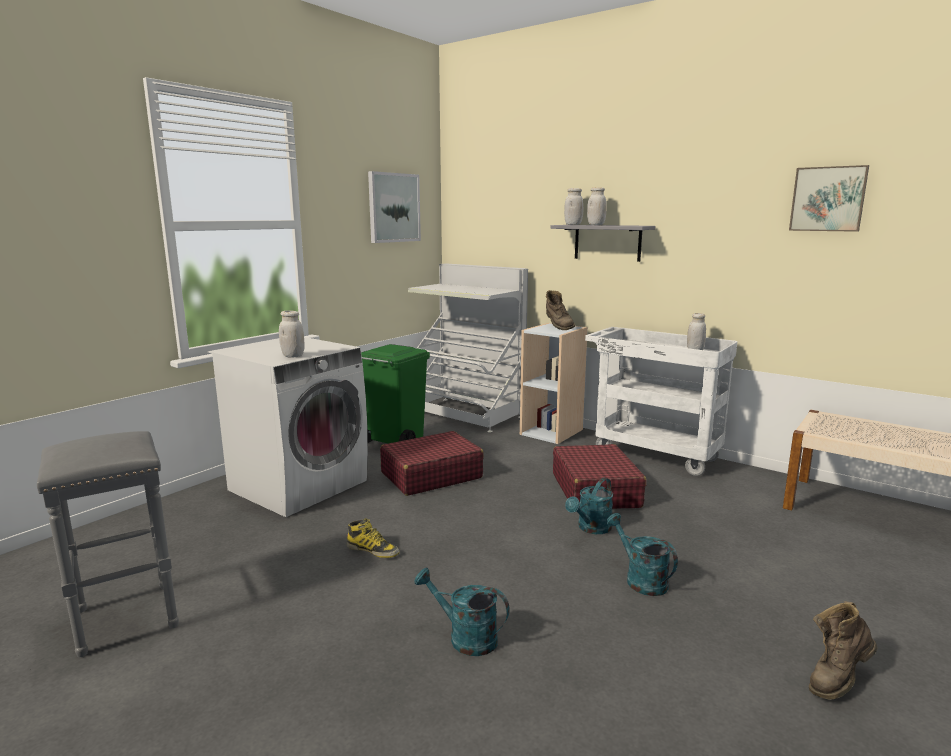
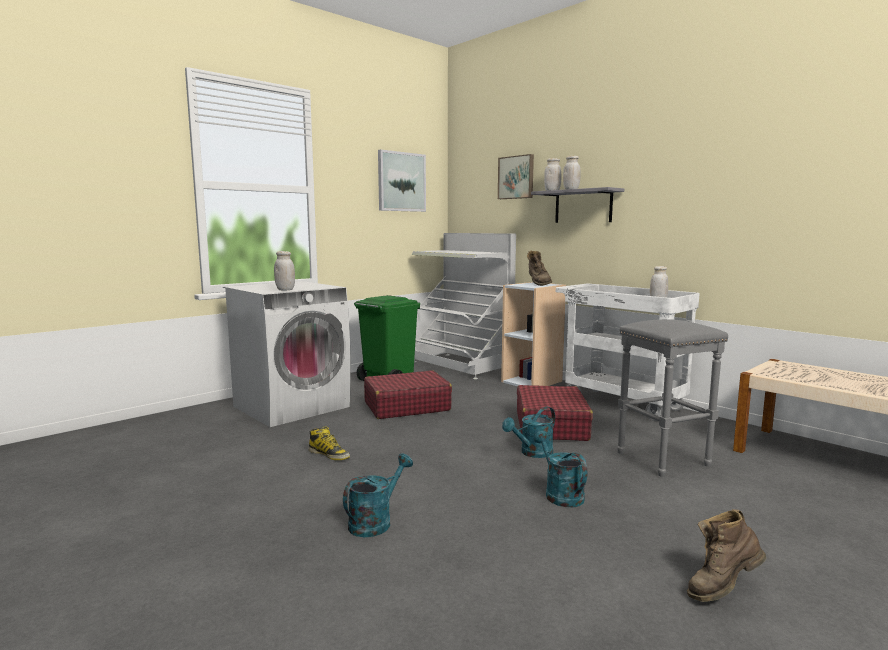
camera: 10 degrees right, 5 degrees down
(124, 619) = (109, 484): grey stool -> grey stool (662, 459)
(465, 637) = (375, 521): turquoise watering can -> turquoise watering can turned 90 degrees clockwise
(828, 199) = (781, 152): picture -> picture (516, 177)

